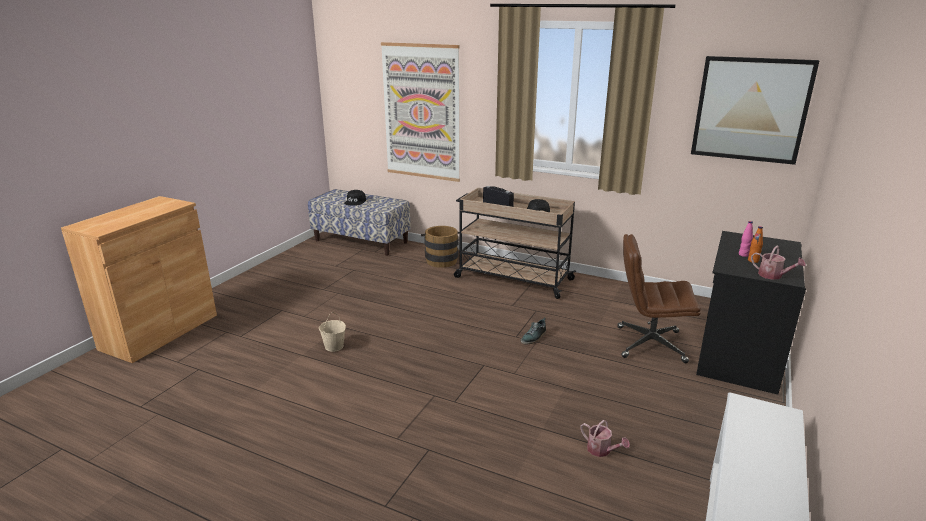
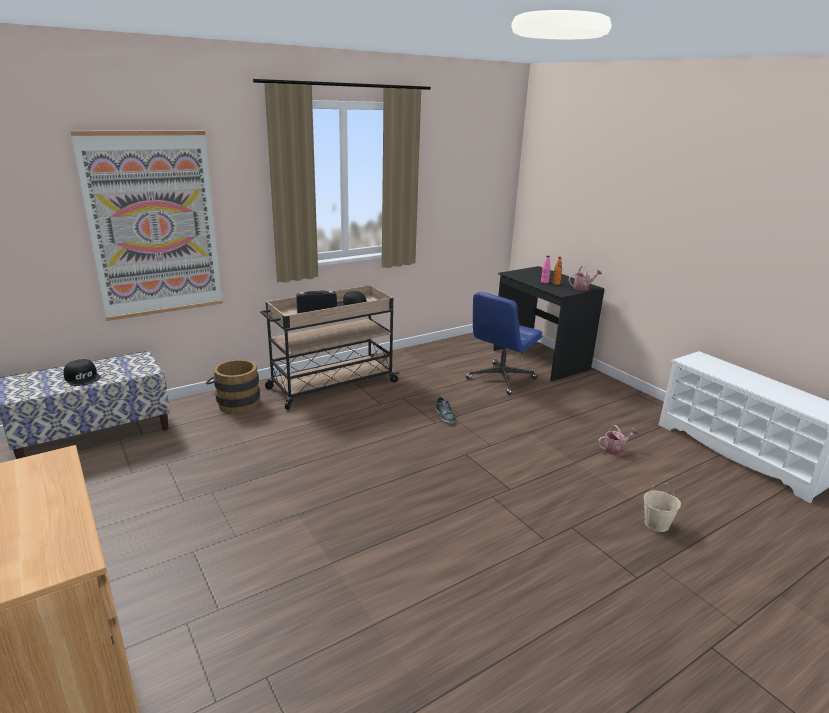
camera: 60 degrees left, 0 degrees up
(334, 346) = (340, 531): beige bucket -> beige bucket (656, 524)
(649, 344) = (501, 379): brown office chair -> blue office chair
(750, 109) = (476, 174): picture -> none

